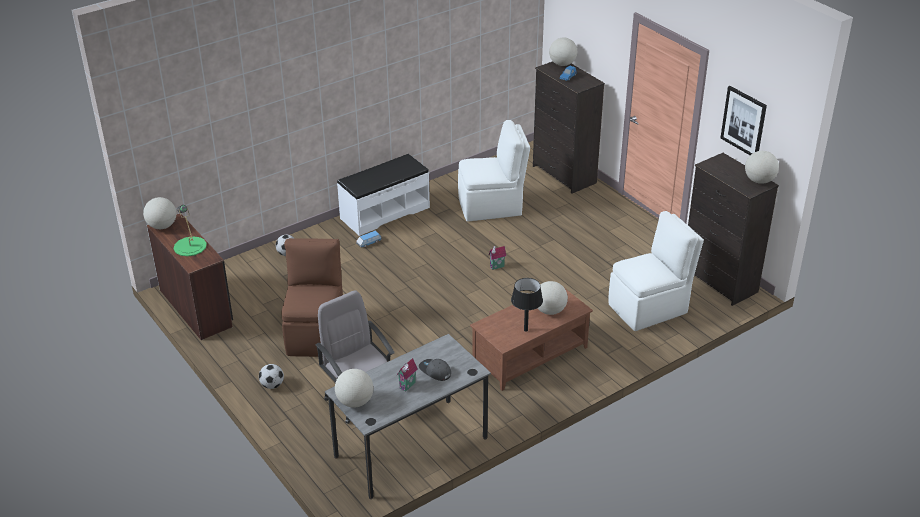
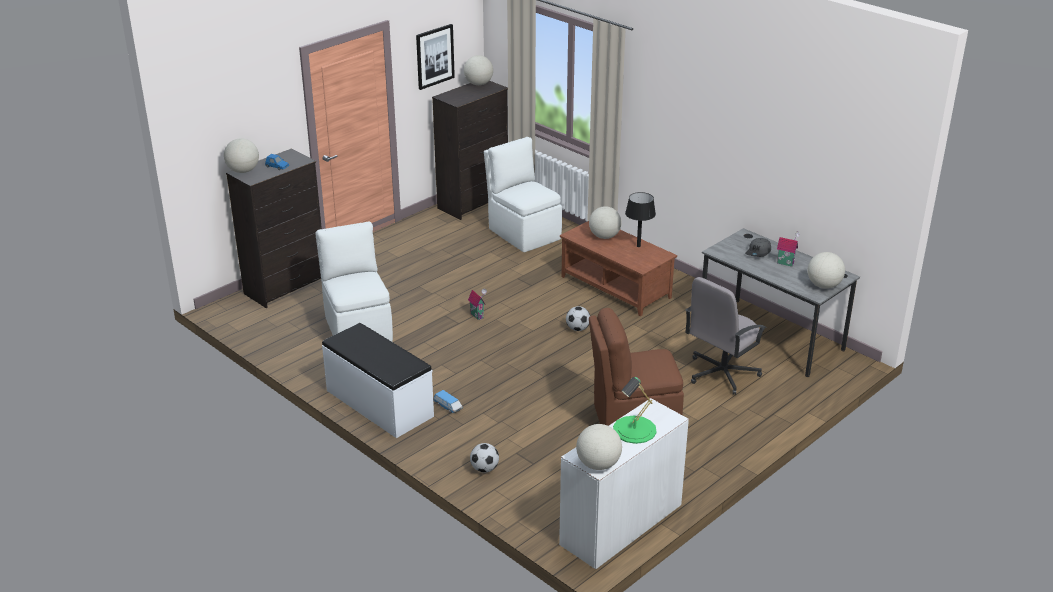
camera: 100 degrees left, 5 degrees down
(197, 307) = (620, 524): brown desk -> white desk
(272, 385) = (730, 433): football -> football (577, 329)

